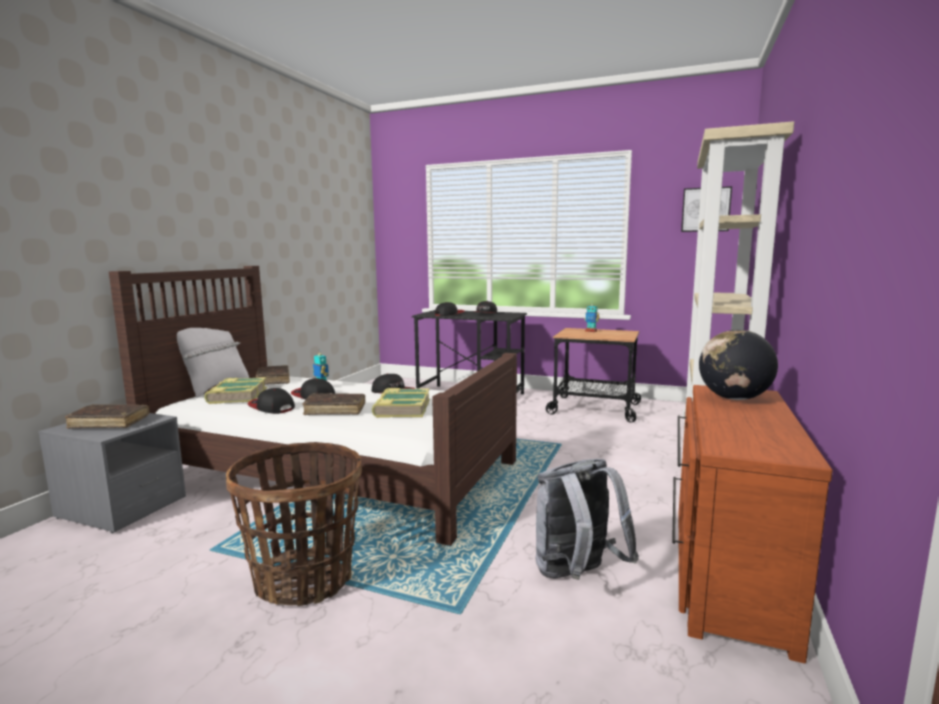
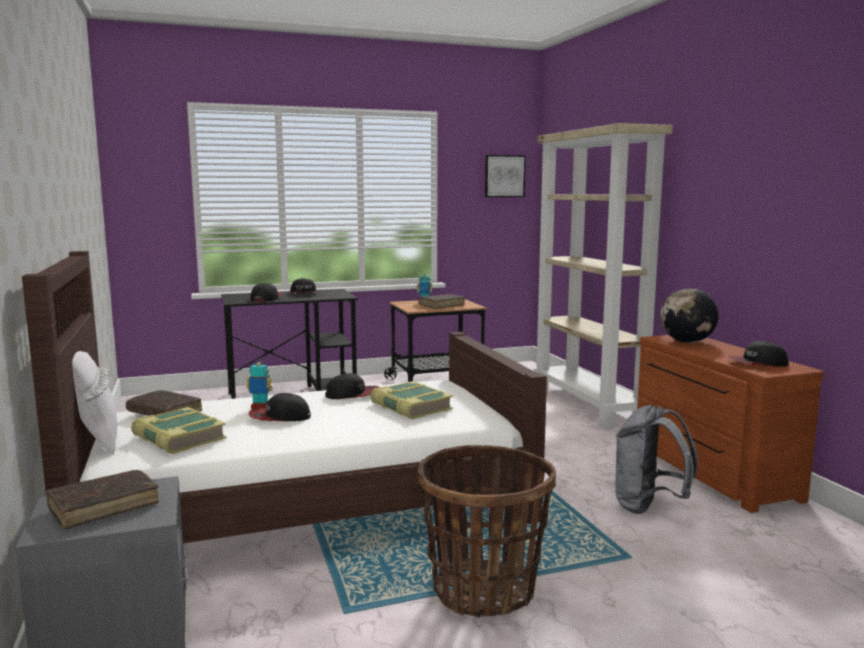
camera: 40 degrees left, 0 degrees up
(271, 407) = (268, 438): cap -> cap (757, 363)
(335, 410) = (349, 423): brown book -> brown book (441, 306)

